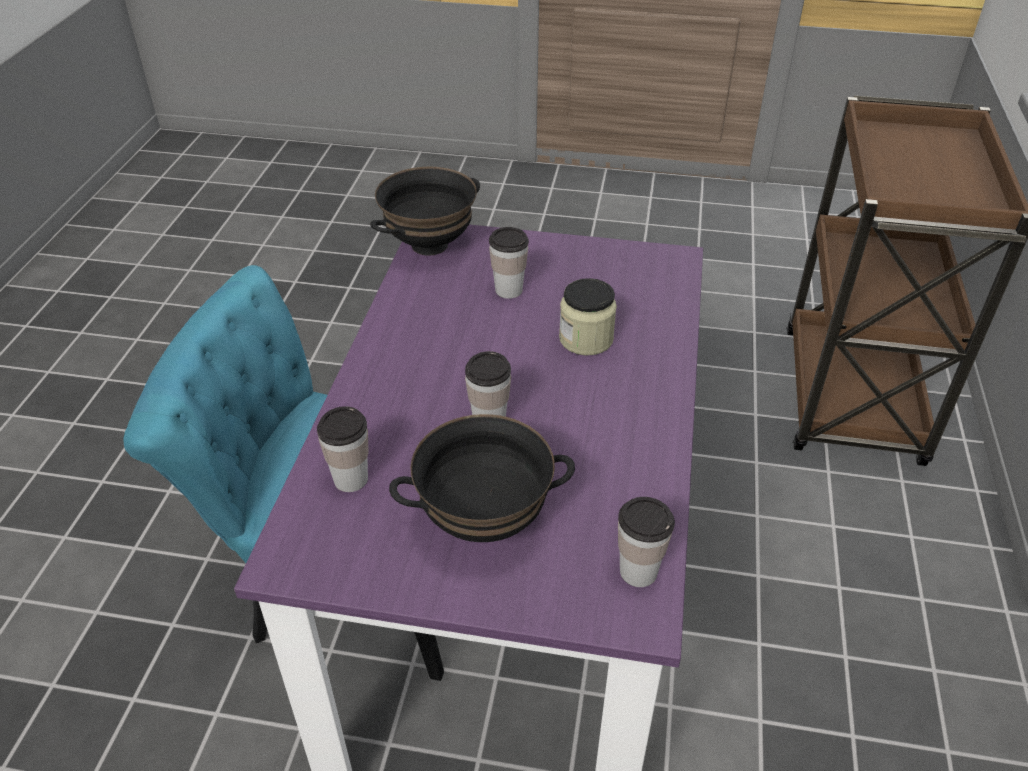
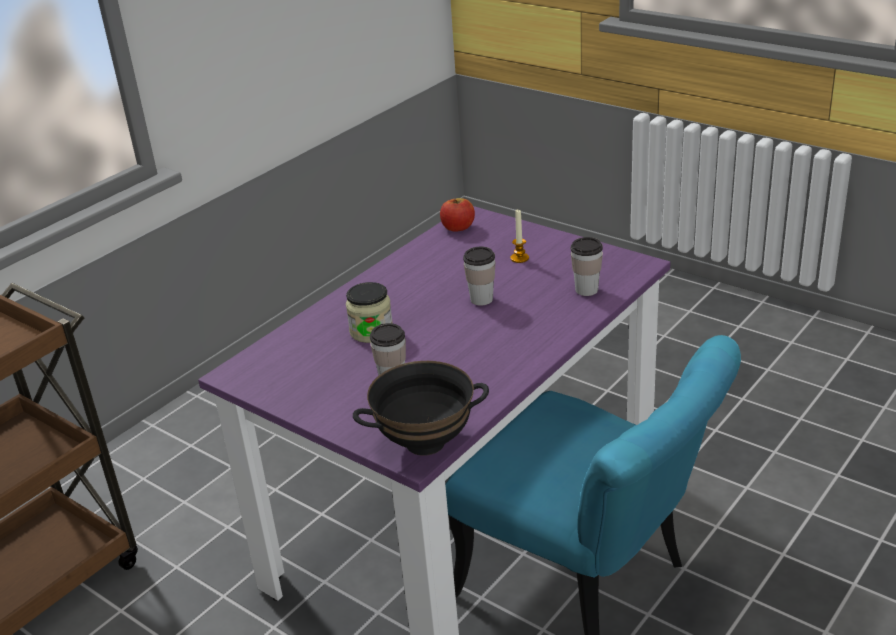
camera: 150 degrees left, 10 degrees down
(484, 521) = (519, 258): black bowl -> candle
(638, 572) = (458, 227): cup -> apple

